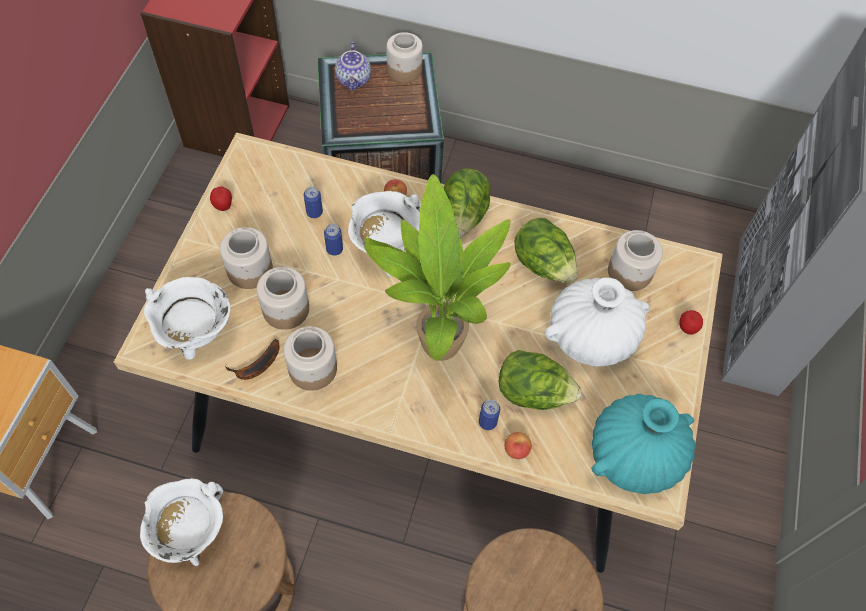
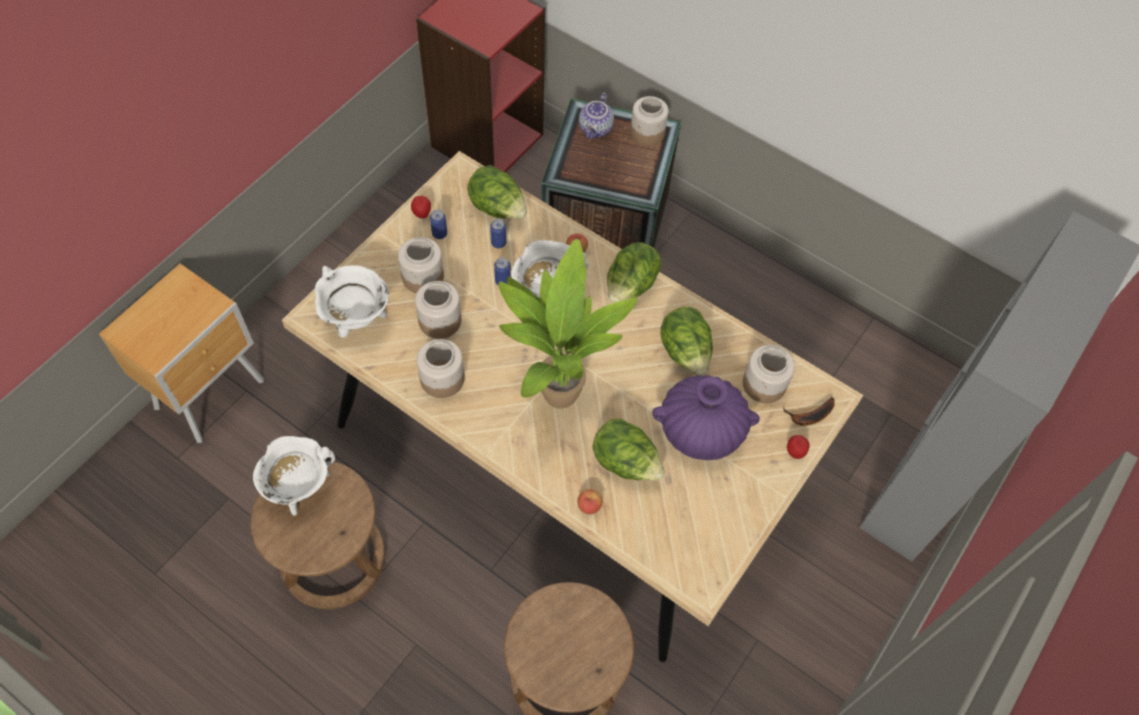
camera: 20 degrees right, 0 degrees up
(256, 366) = (396, 361): banana -> banana (809, 416)
(299, 178) = (498, 208): none -> lettuce
(487, 422) = (574, 474): can -> can (439, 234)
(591, 337) = (701, 431): white vase -> purple vase
(634, 455) = (693, 547): turquoise vase -> none

